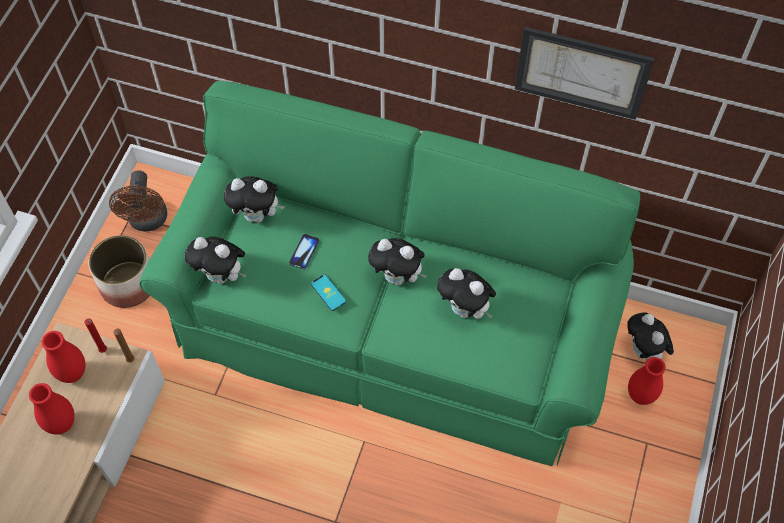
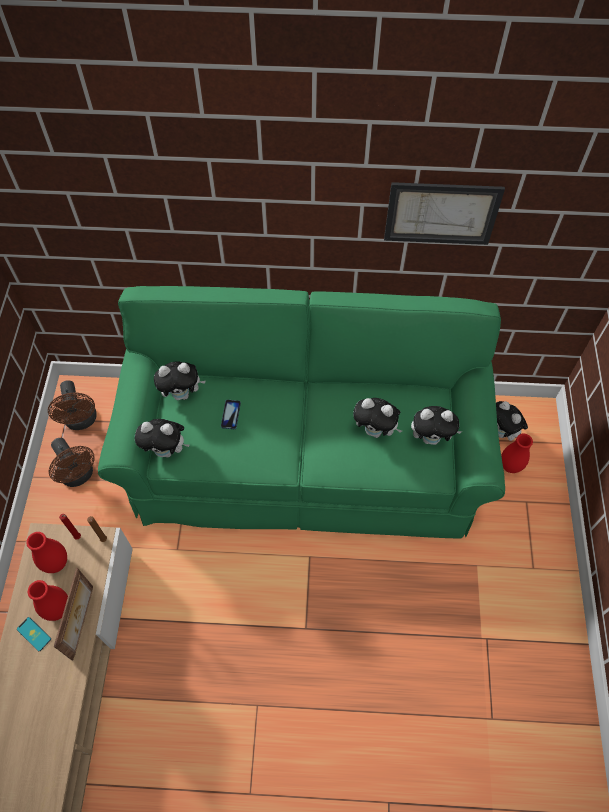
camera: 15 degrees left, 0 degrees up
(84, 445) = (83, 622): none -> picture frame
(128, 284) = (79, 476): planter -> brown fan
(328, 292) = (260, 443): phone -> phone (34, 634)
(398, 277) = (312, 417): plush toy -> plush toy (431, 438)

